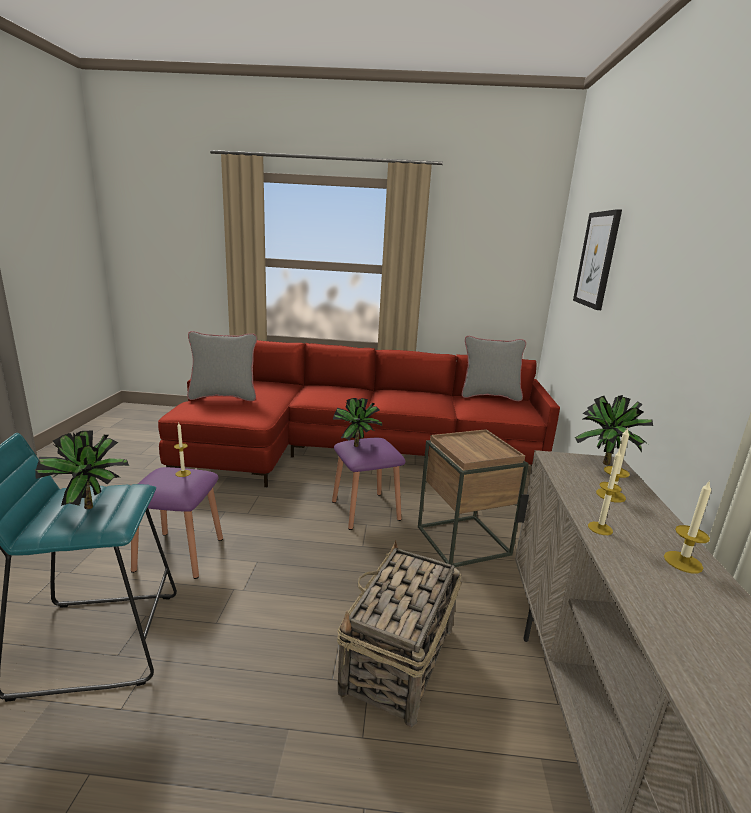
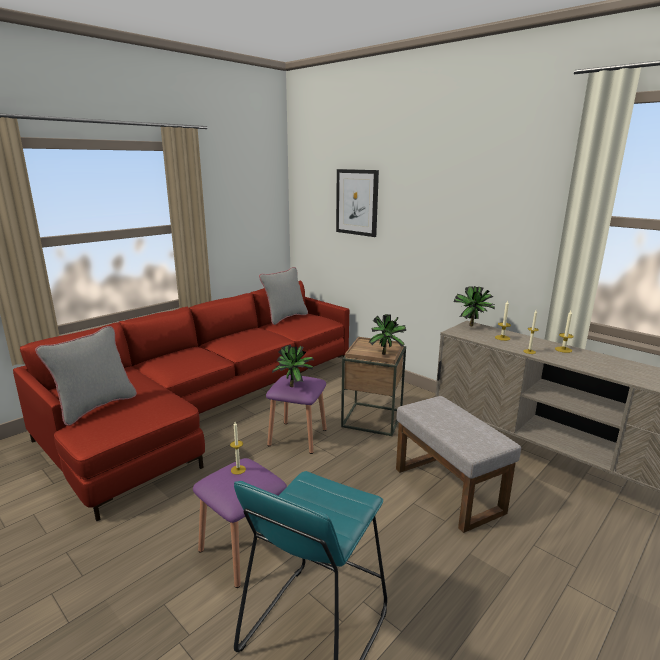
camera: 50 degrees left, 0 degrees up
(93, 509) = (325, 503): potted plant -> potted plant (386, 353)
(398, 661) = (449, 490): basket -> grey ottoman

